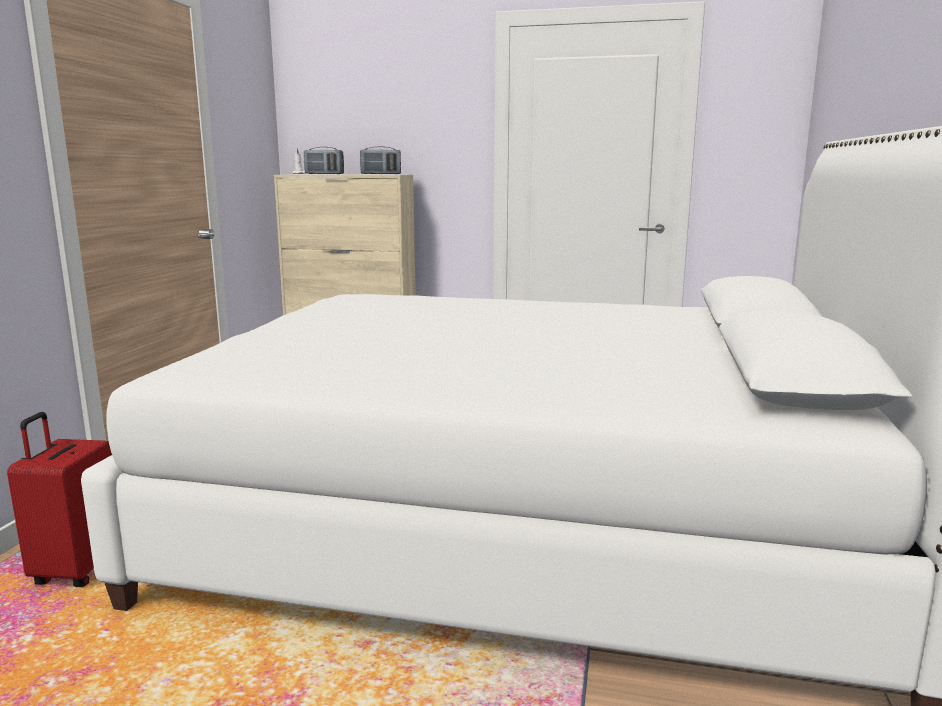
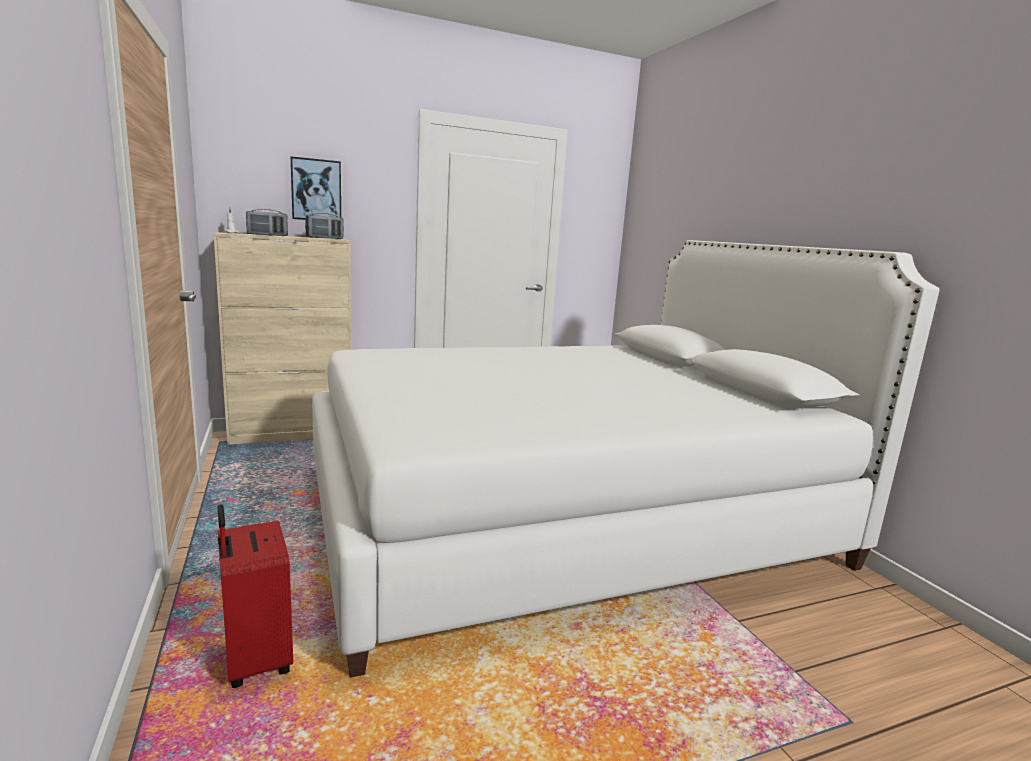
camera: 35 degrees left, 0 degrees up
(384, 122) = (316, 190): none -> picture

